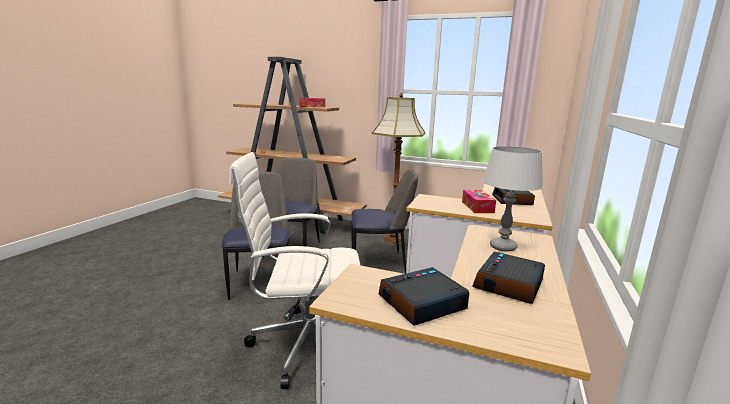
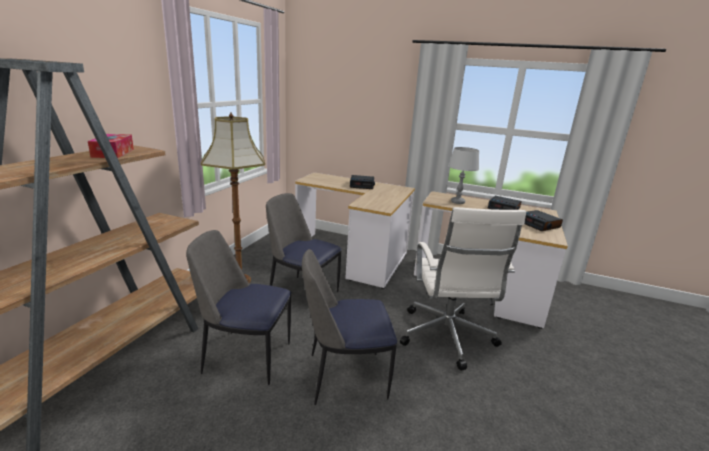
camera: 90 degrees left, 5 degrees up
(380, 263) = (302, 294): chair -> chair turned 60 degrees counterclockwise
(477, 207) = (383, 195): tissue box -> none

